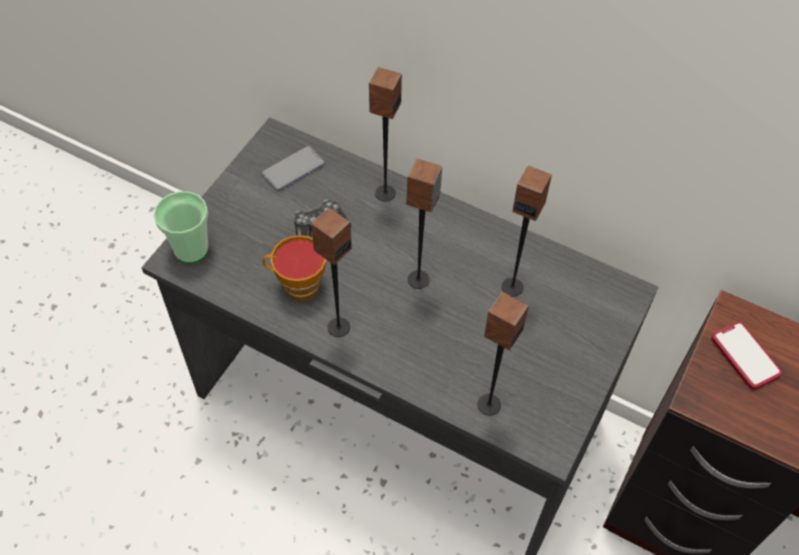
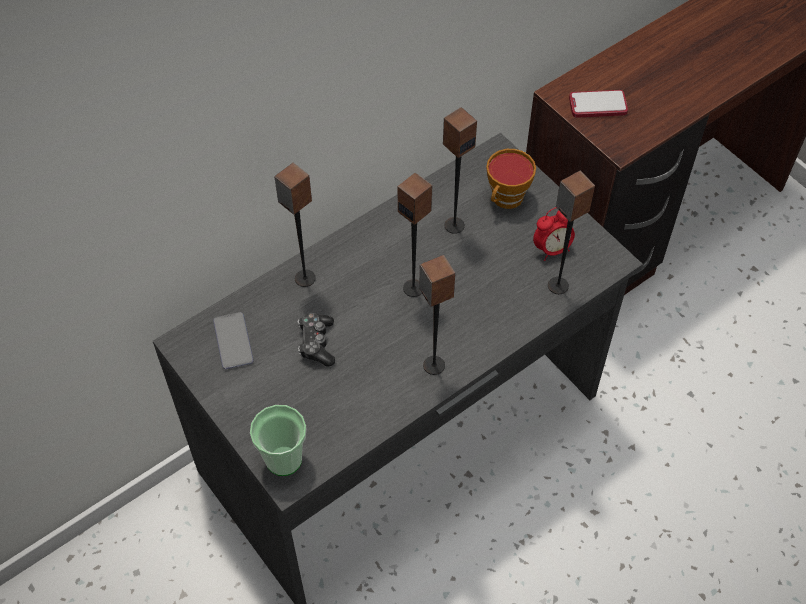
camera: 65 degrees left, 0 degrees up
(297, 286) = (373, 383): cup -> cup (506, 199)
(532, 384) = (552, 249): none -> alarm clock

